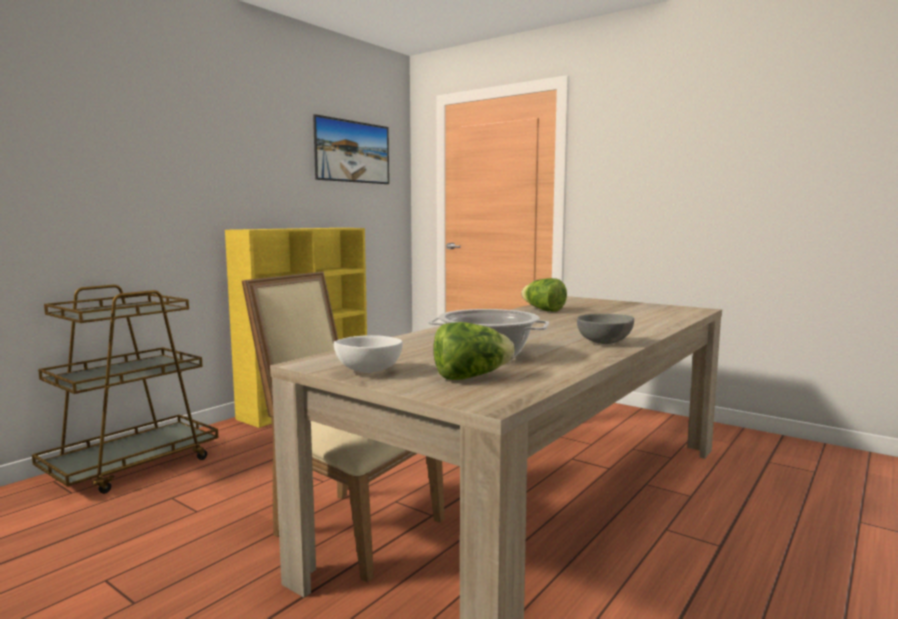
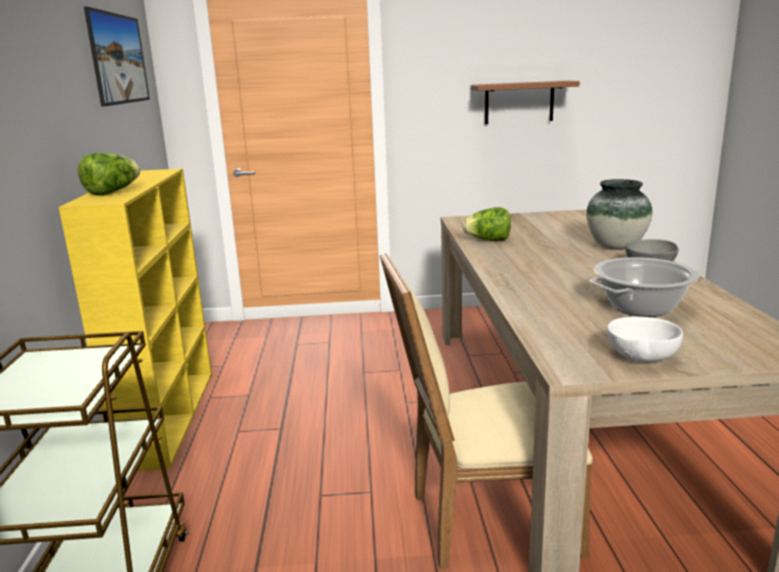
camera: 40 degrees left, 10 degrees up
(470, 377) = (712, 334): lettuce -> lettuce (112, 192)
(634, 329) = (615, 247): none -> vase
(696, 194) = (519, 102): none -> brown shelf

